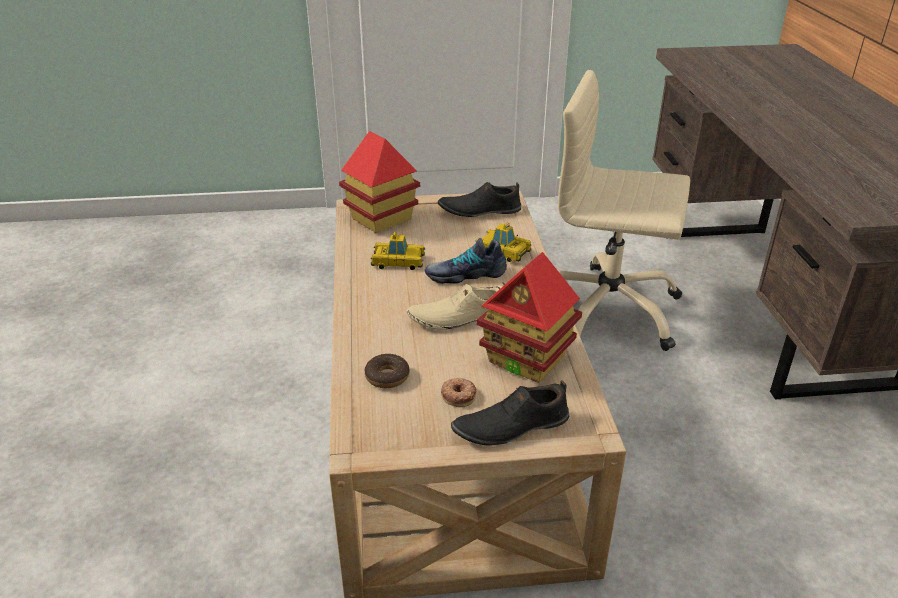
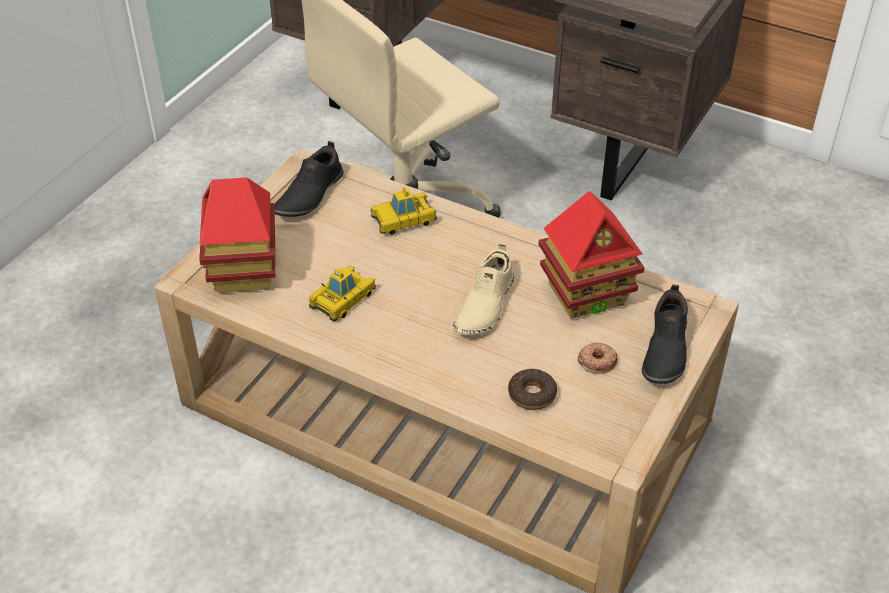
camera: 55 degrees left, 10 degrees up
(465, 274) = (415, 264): shoe -> none

